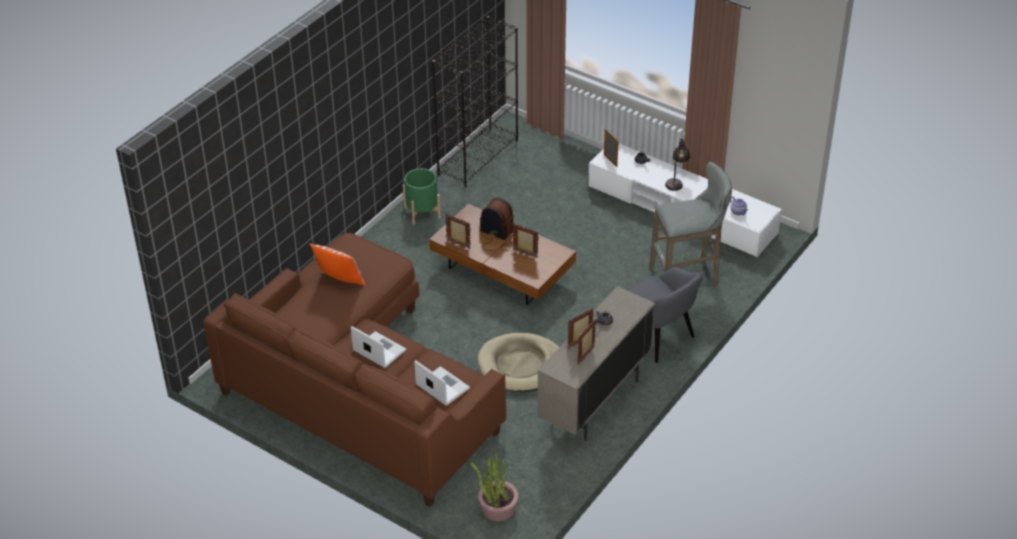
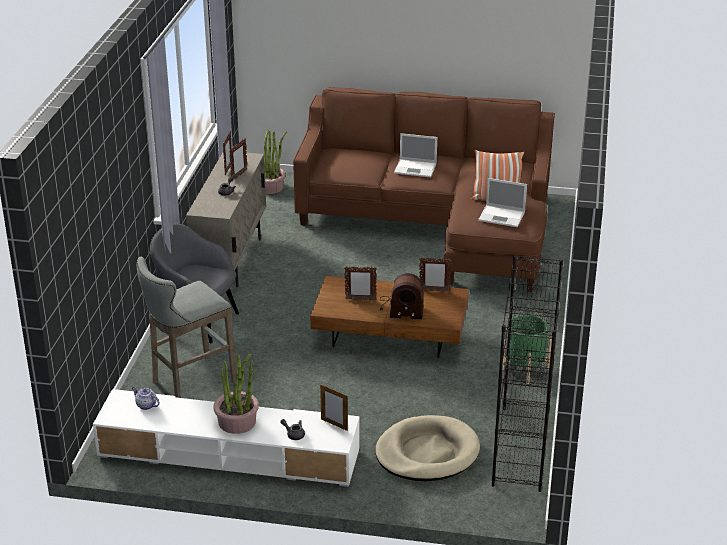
camera: 155 degrees right, 10 degrees down
(441, 386) = (344, 161): laptop -> laptop (502, 216)
(521, 366) = (314, 269): beige dog bed -> beige dog bed (427, 453)
(676, 181) = (237, 422): table lamp -> potted plant

